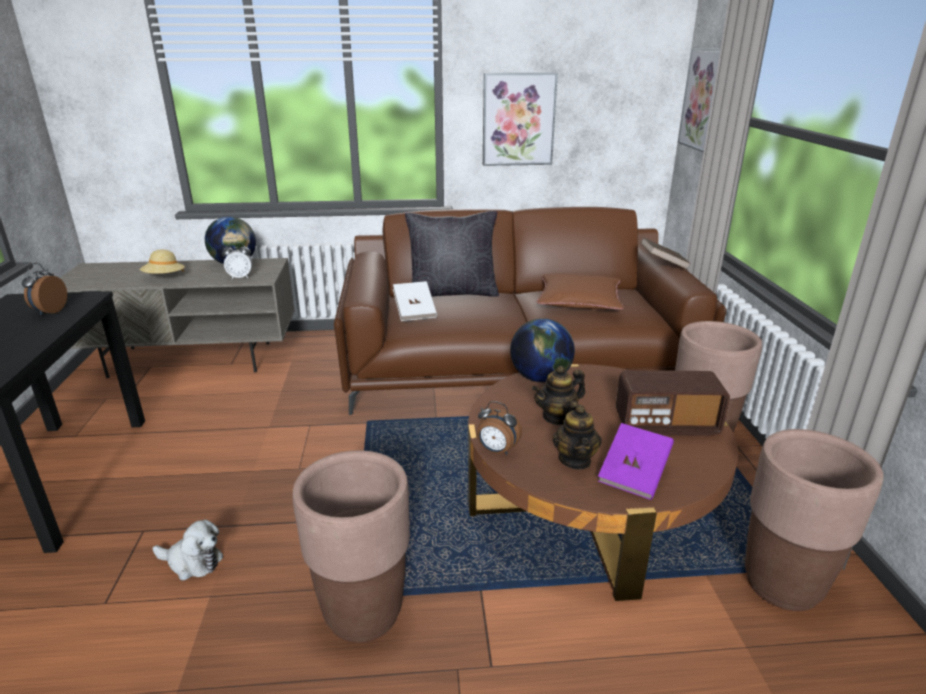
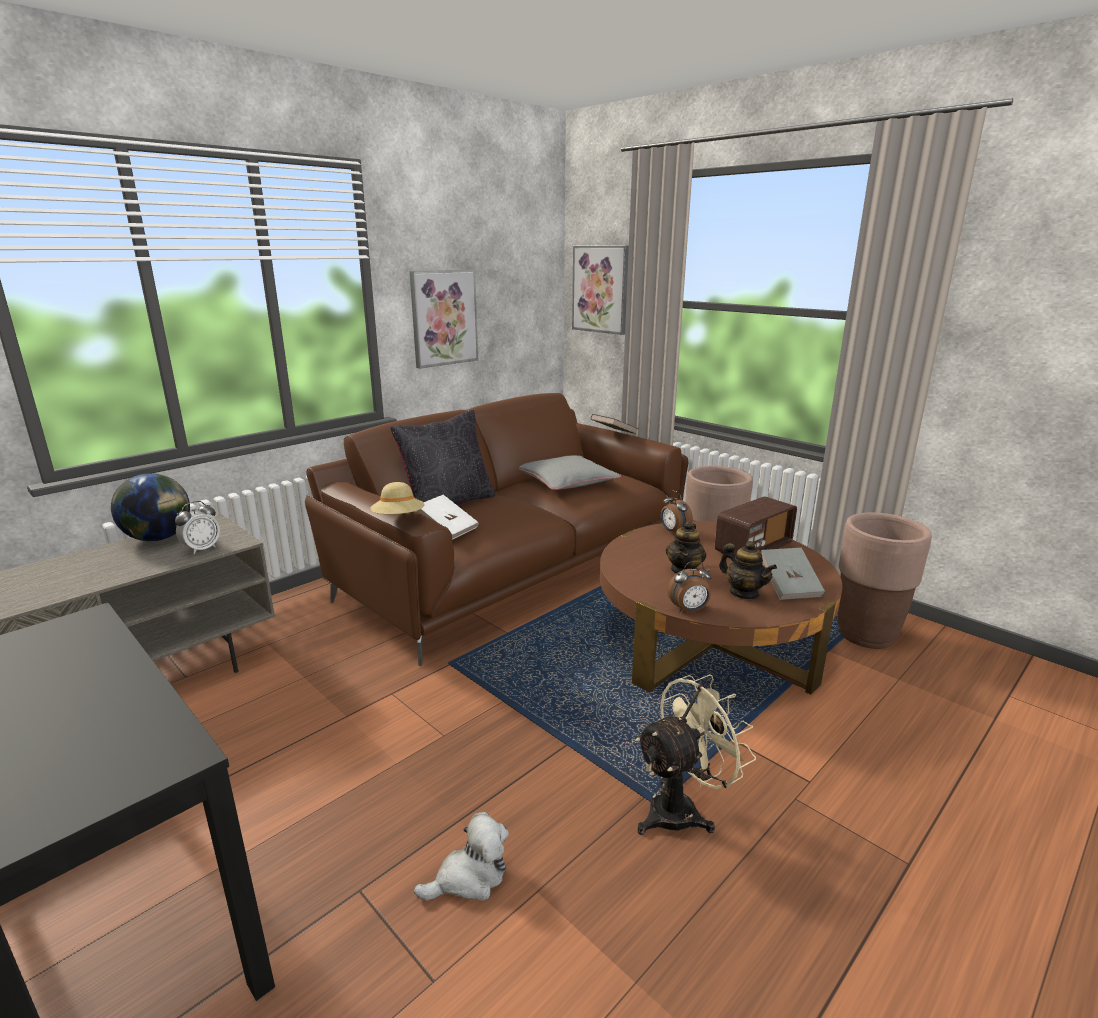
camera: 40 degrees left, 5 degrees down
(49, 311) = (61, 654): alarm clock -> alarm clock (673, 532)
(164, 277) = (78, 580): beige hat -> beige hat (399, 519)
(363, 613) = (682, 809): brown planter -> beige fan
(540, 378) = (626, 548): globe -> none
(579, 300) = (566, 481): brown pillow -> grey pillow
(633, 475) = (789, 587): purple book -> grey book

